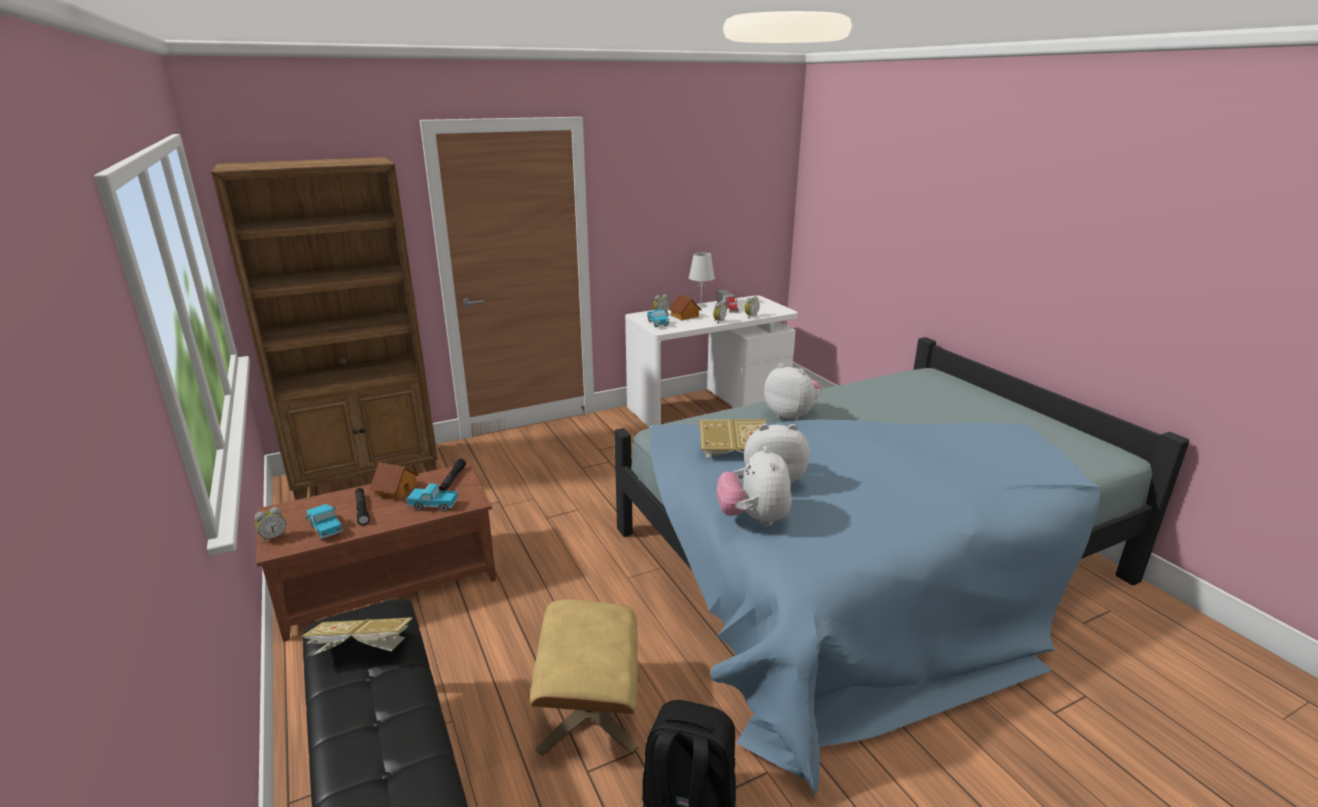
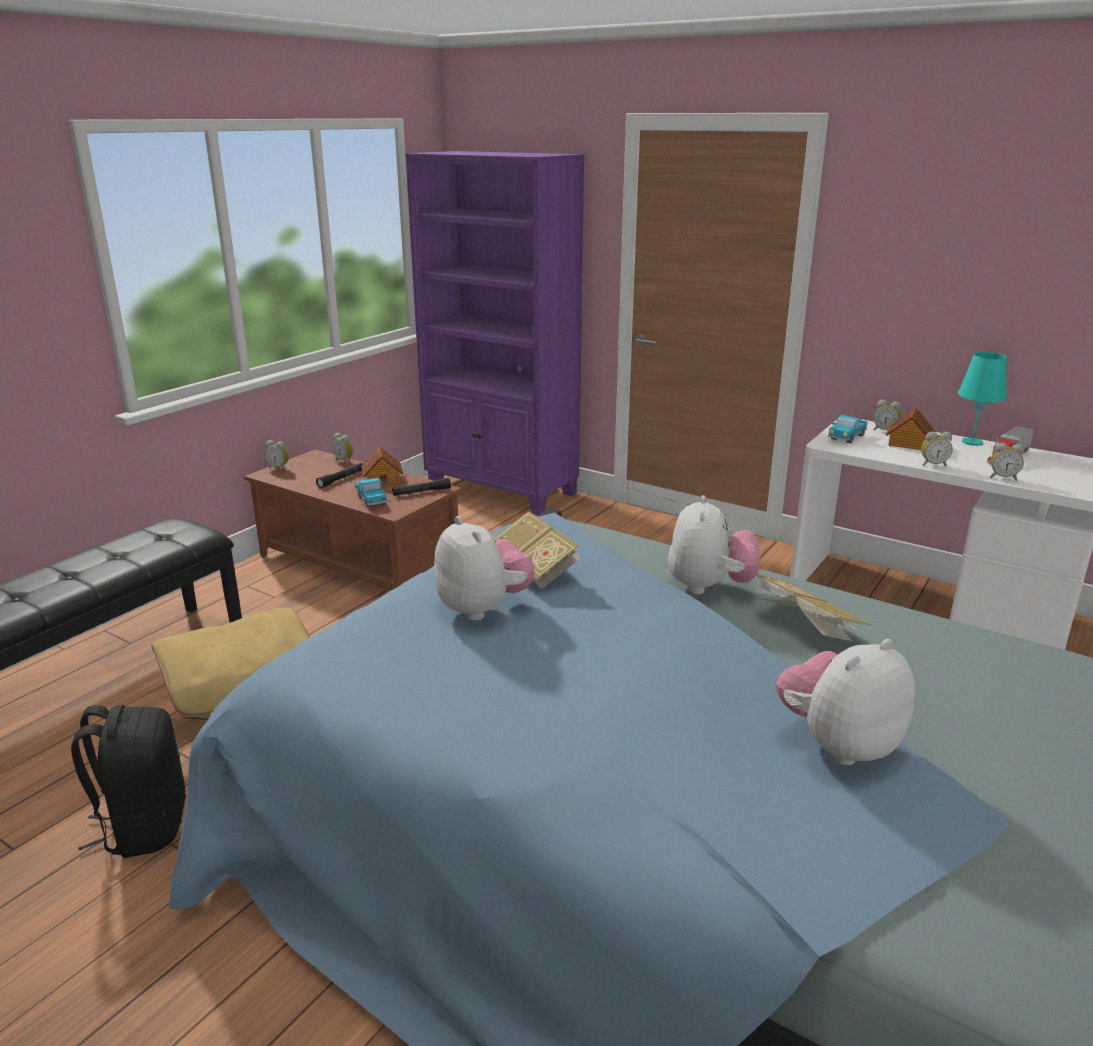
camera: 60 degrees right, 0 degrees up
(319, 499) = (344, 461): none -> alarm clock
(326, 528) = (304, 478): toy truck -> none
(363, 650) = (145, 542): book -> book (805, 628)
(367, 474) = (502, 490): brown bookcase -> purple bookcase
(700, 305) = (972, 442): white table lamp -> turquoise table lamp
(753, 519) = (376, 616): plush toy -> plush toy (838, 744)

